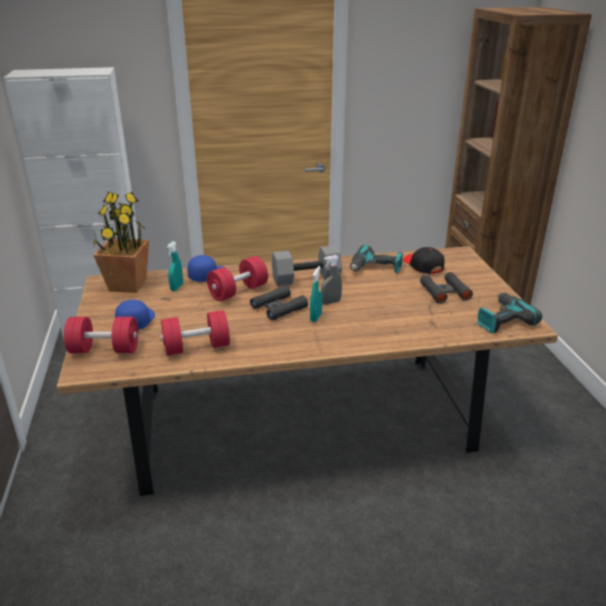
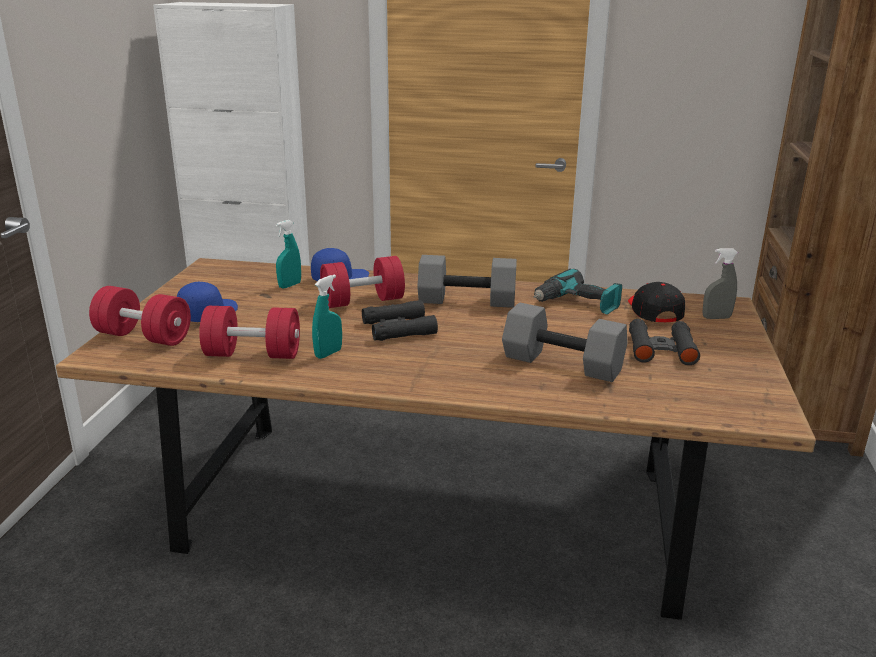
camera: 20 degrees right, 5 degrees down
(127, 285) = (234, 274): potted plant -> none
(316, 317) = (439, 348): turquoise spray bottle -> turquoise spray bottle (328, 353)
(331, 302) = (477, 334): grey spray bottle -> grey spray bottle (716, 317)
(396, 314) = (560, 364): none -> grey dumbbell
(501, 320) = (728, 400): power drill -> none

